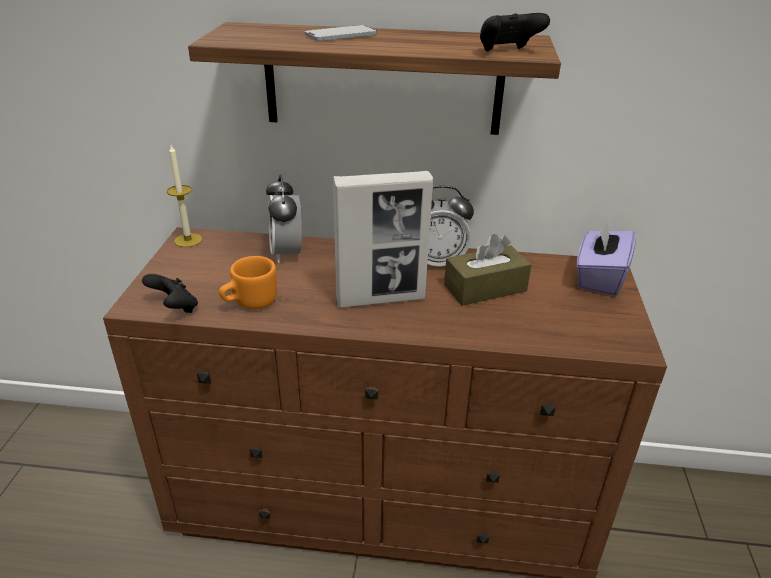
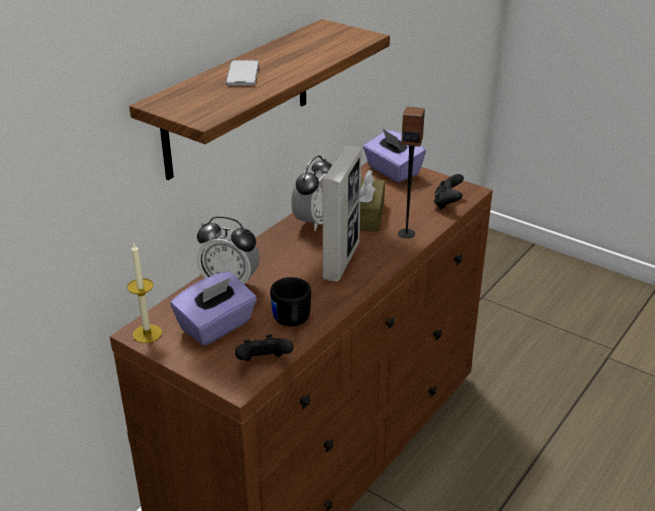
camera: 60 degrees left, 0 degrees up
(217, 267) = (217, 326): none -> purple tissue box
(249, 303) = (291, 322): orange mug -> black mug
(479, 326) = (406, 233): none -> speaker
(507, 52) = (353, 40): black game controller -> black game controller (447, 203)

